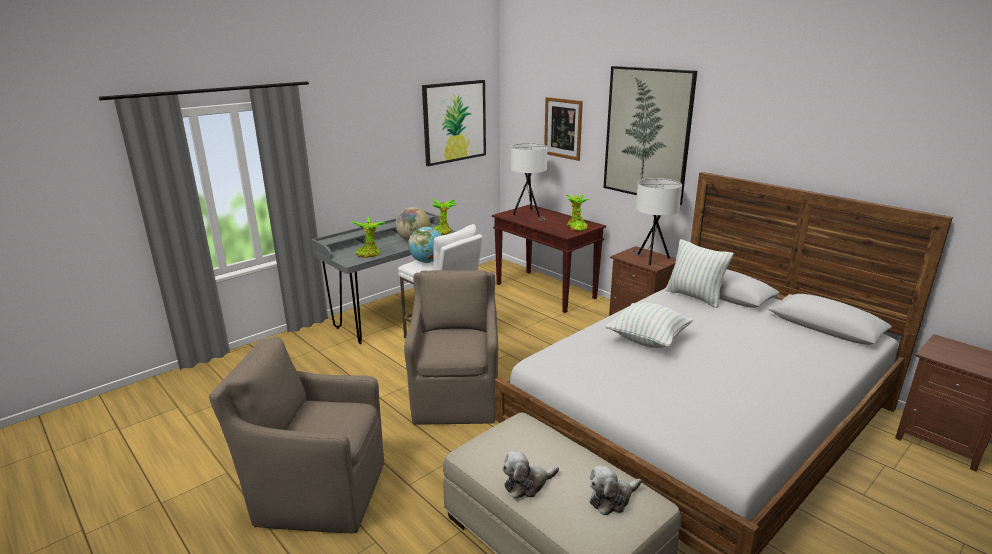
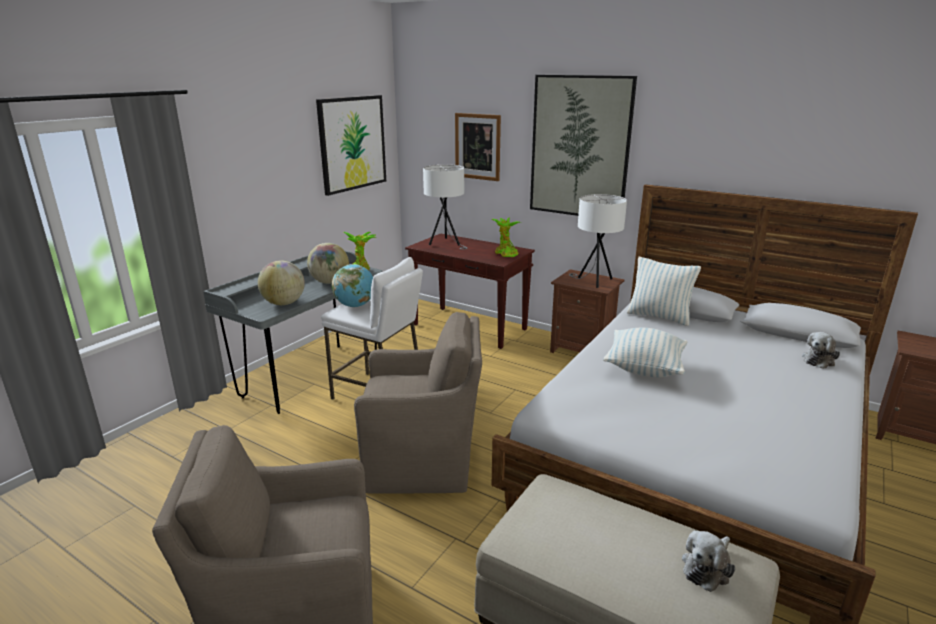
camera: 15 degrees left, 0 degrees up
(369, 254) = (284, 303): potted plant -> globe
(456, 397) = (423, 463): brown armchair -> brown armchair turned 105 degrees clockwise
(527, 484) = (602, 568): plush toy -> plush toy (819, 360)

